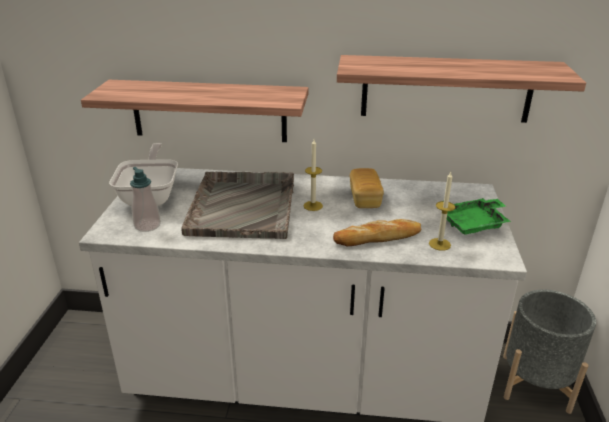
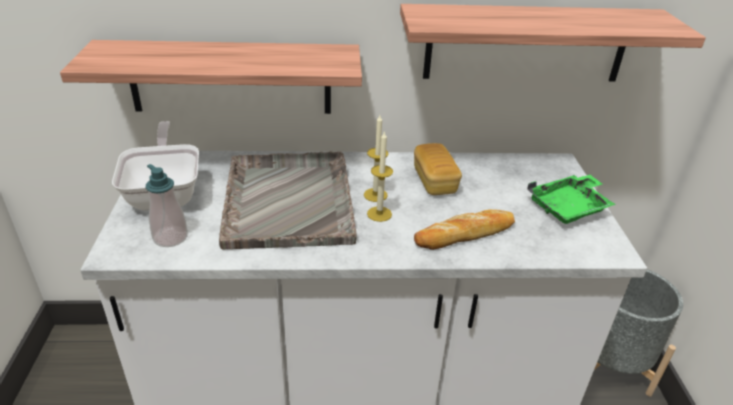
camera: 10 degrees left, 5 degrees up
(439, 244) = (539, 238): candle -> candle (379, 214)

